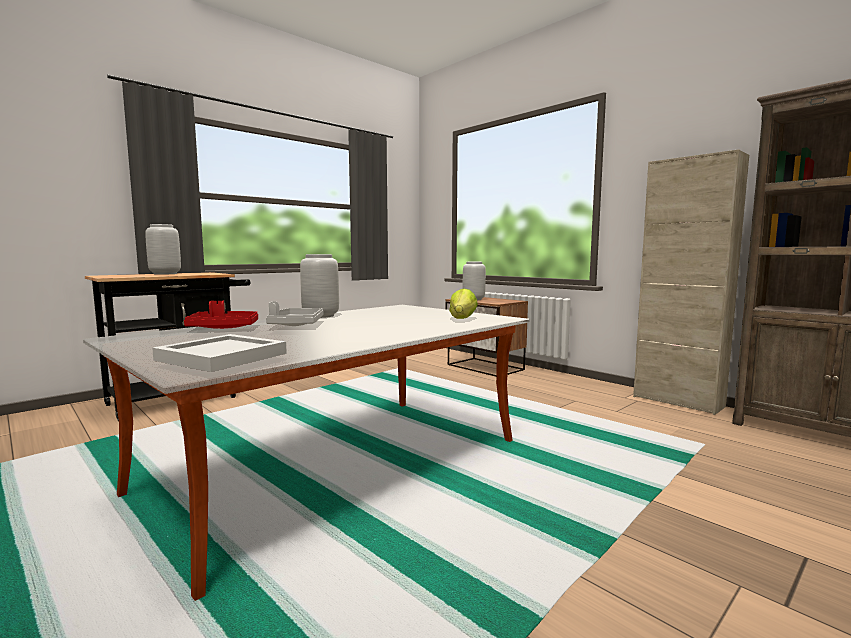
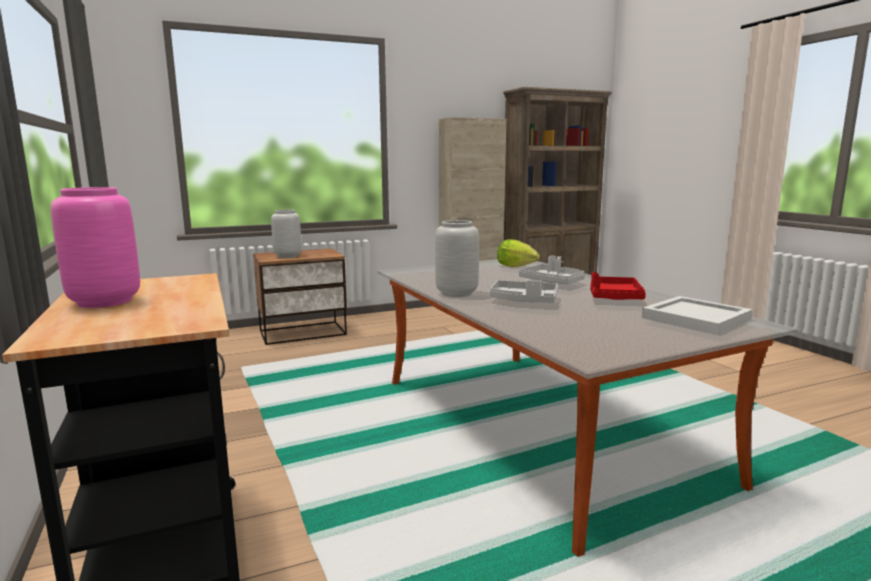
camera: 70 degrees left, 5 degrees up
(165, 274) = (104, 301): grey vase -> pink vase
(224, 328) = (530, 322): red tray -> red tray (614, 297)
(386, 327) = (552, 282): none -> grey tray

